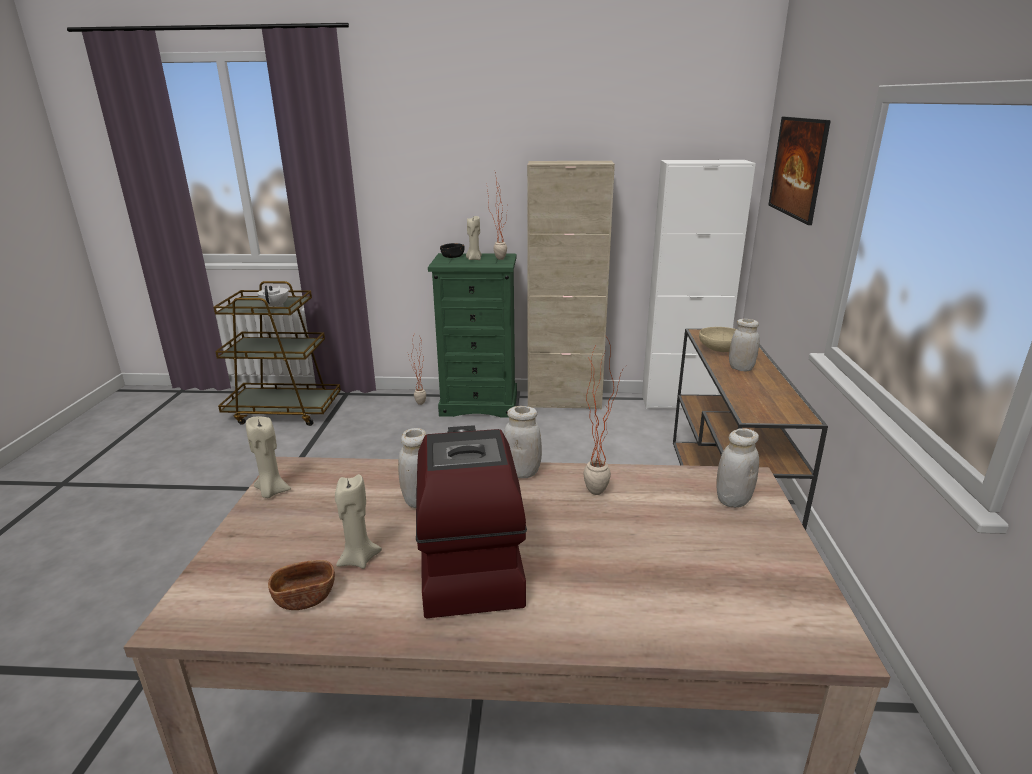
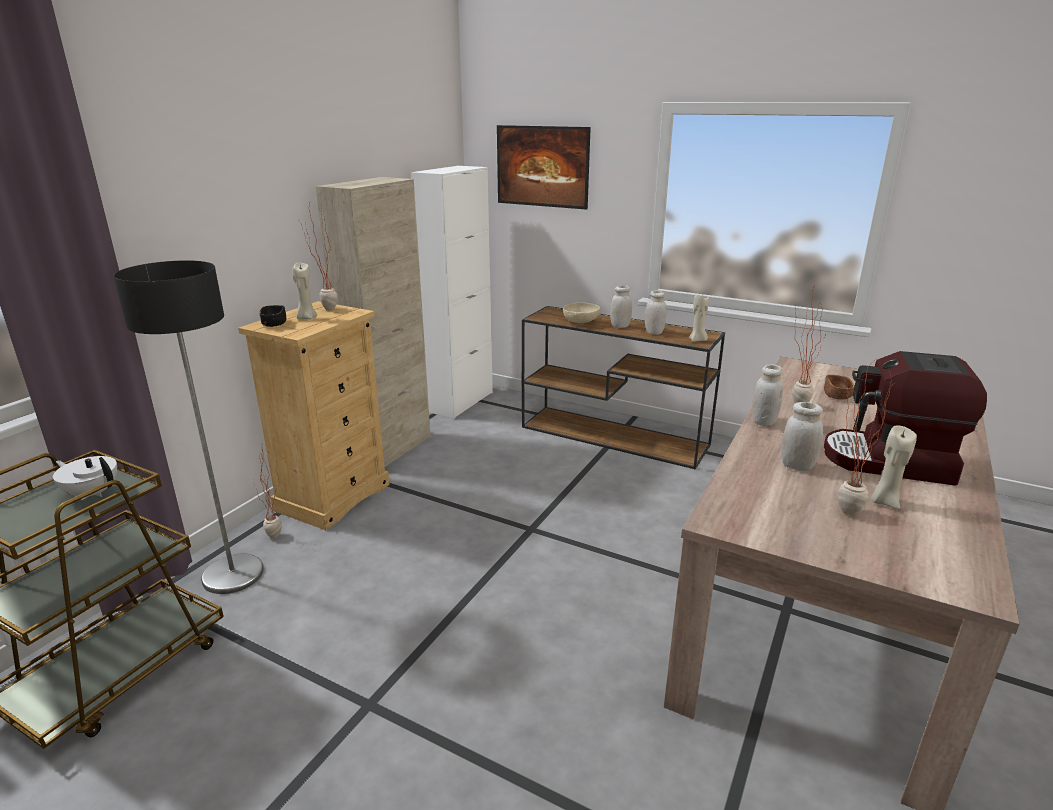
camera: 65 degrees left, 0 degrees up
(271, 491) = (762, 533): beige candle -> beige candle (697, 340)
(305, 598) = (938, 529): brown bowl -> brown bowl (836, 395)
(325, 530) = (839, 511): none -> potted plant
(375, 407) = (233, 574): none -> floor lamp
(479, 404) = (333, 497): green dresser -> beige dresser
(733, 500) = (819, 374): white jar -> white jar (654, 332)

